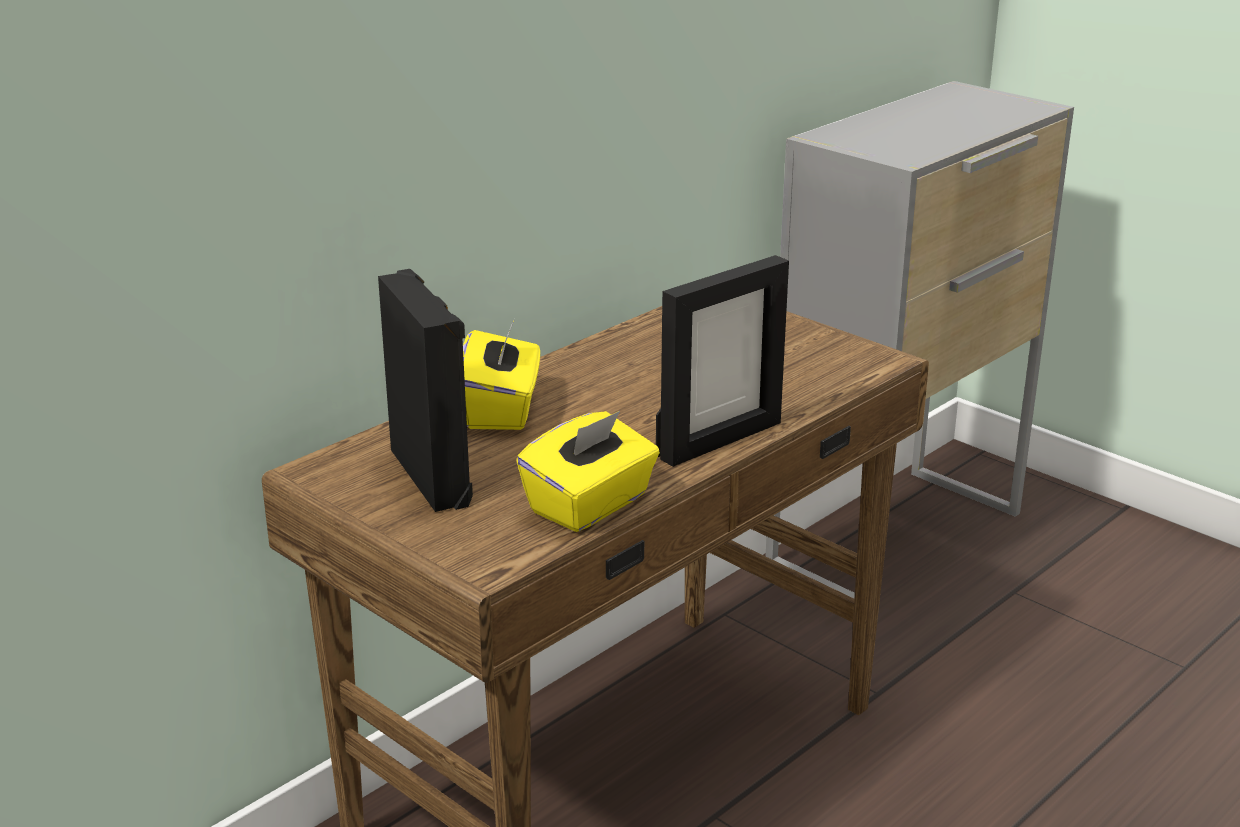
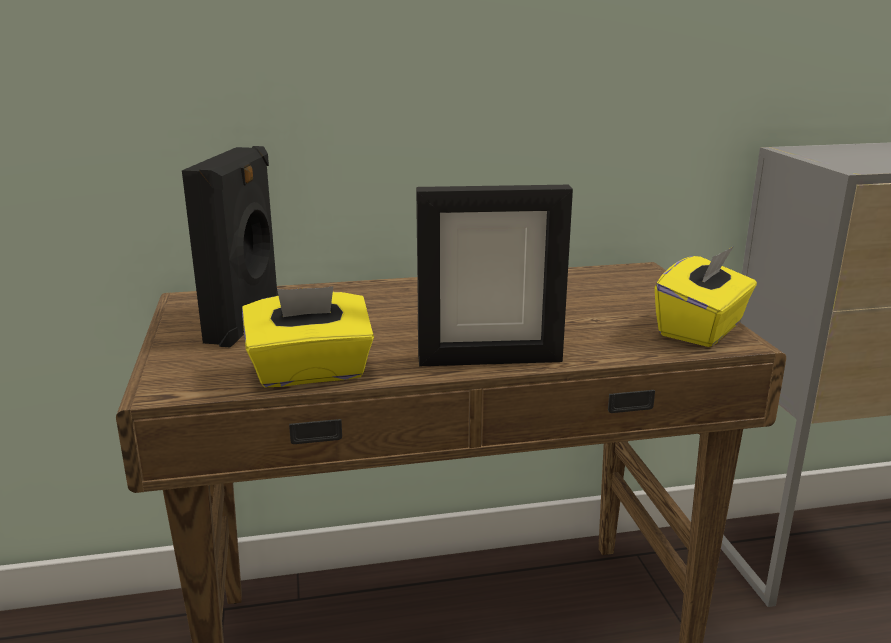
camera: 35 degrees right, 5 degrees down
(501, 410) = (365, 297): yellow tissue box -> yellow tissue box (702, 329)

